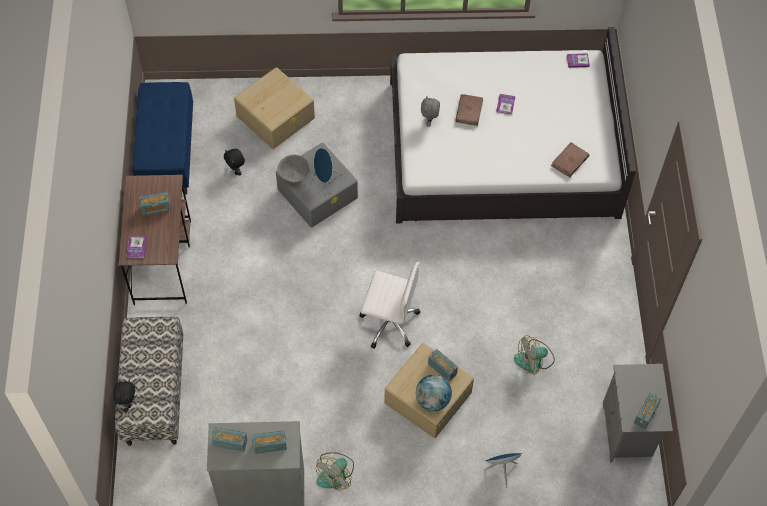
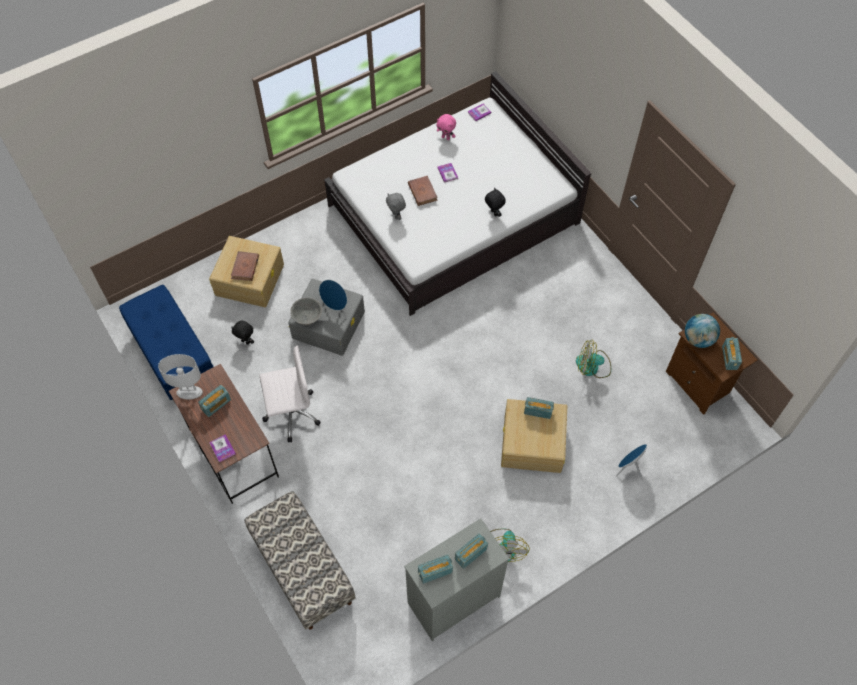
camera: 30 degrees left, 0 degrees up
(128, 403) = (300, 591): black plush toy -> black plush toy (493, 213)
(141, 186) = (189, 392): none -> white table lamp
(388, 322) = (459, 399): white office chair -> white office chair (291, 413)
(432, 400) = (548, 441): globe -> globe (698, 339)
(528, 70) = (446, 137): none -> pink plush toy
(534, 360) = (592, 367): fan -> fan turned 60 degrees clockwise
(569, 161) = (528, 193): brown book -> brown book (245, 267)
(628, 432) = (699, 383): grey nightstand -> brown nightstand

